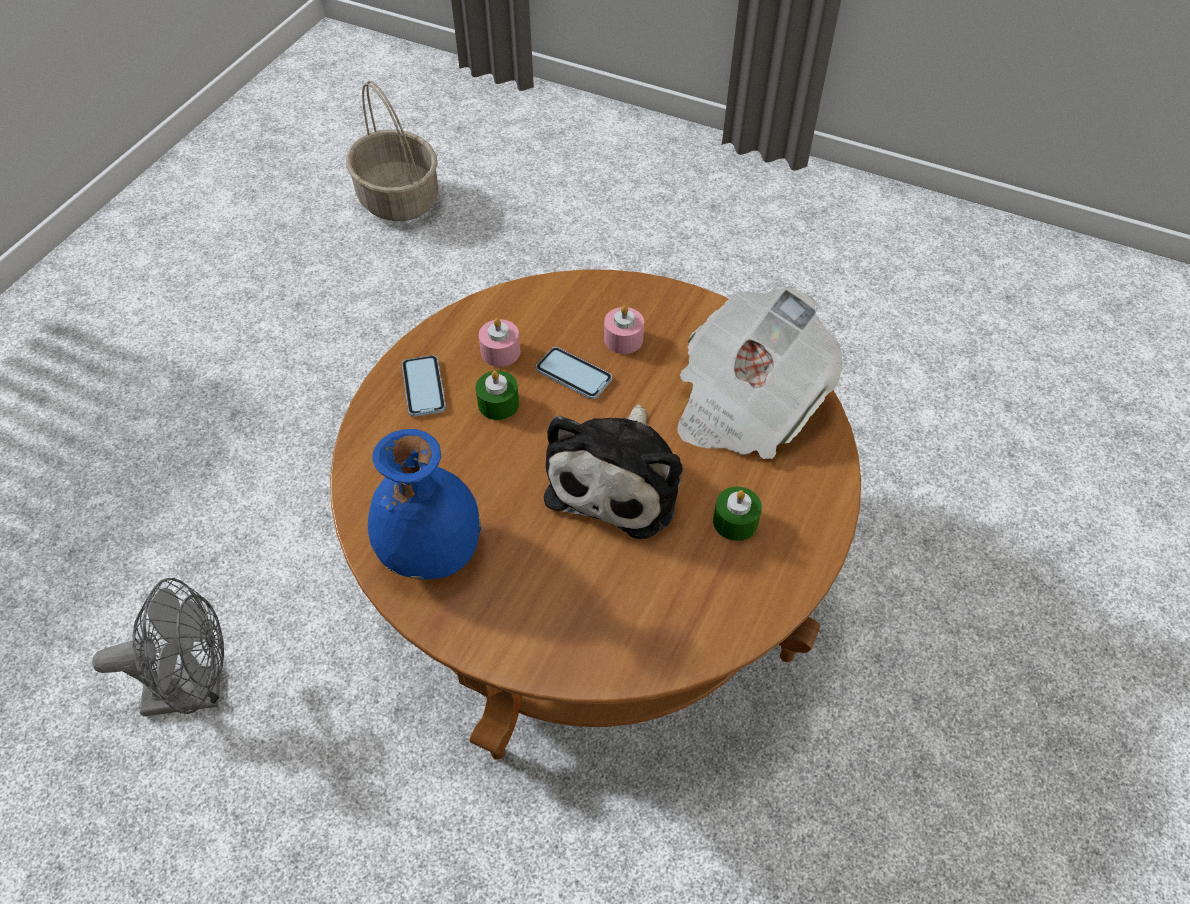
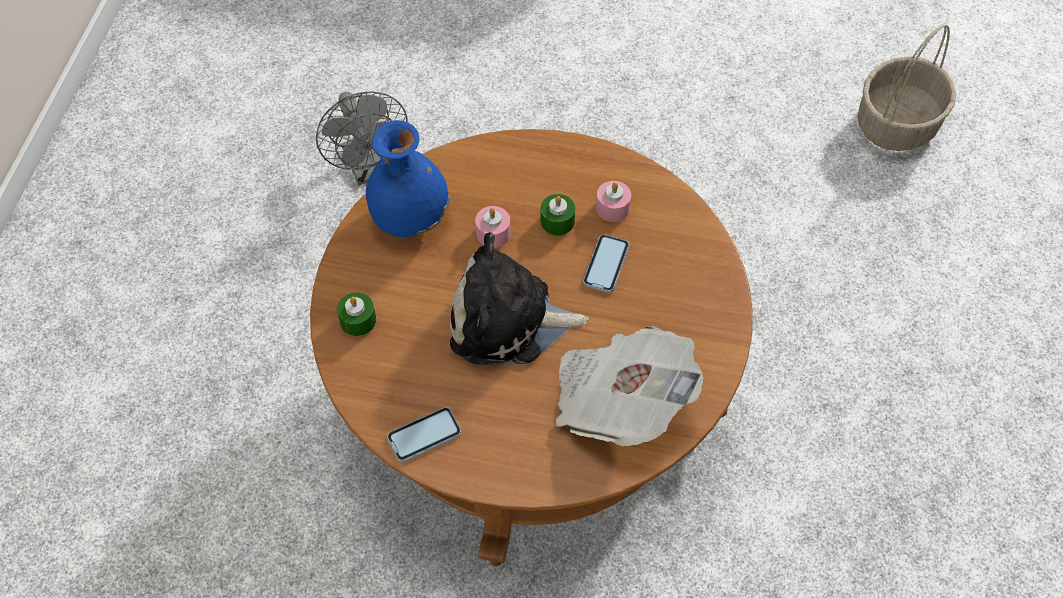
camera: 75 degrees right, 5 degrees up
(423, 387) = (557, 168): phone -> phone (424, 435)
(623, 339) = (660, 291): pink candle -> pink candle (493, 233)
(735, 521) = (489, 412): green candle -> green candle (358, 320)

